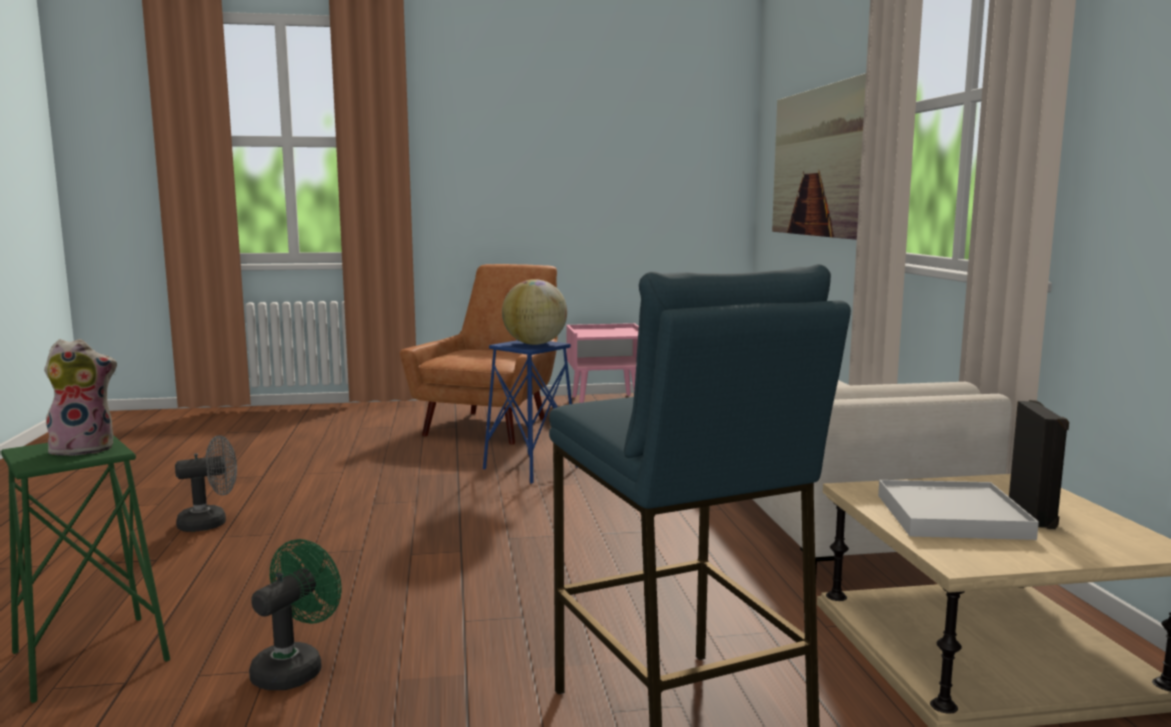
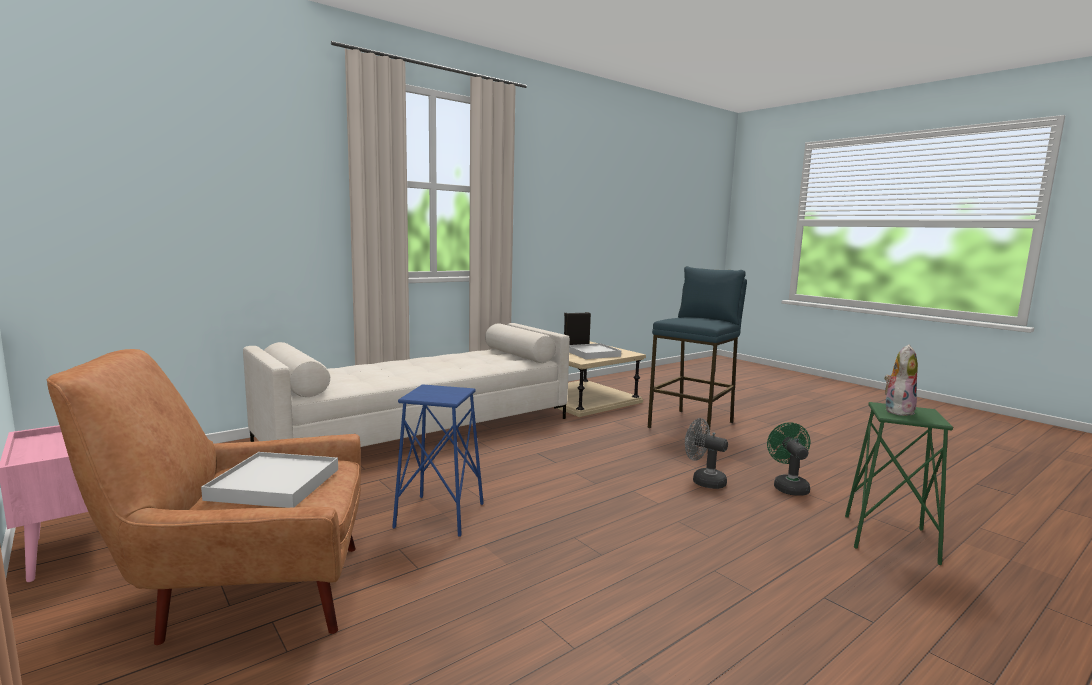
camera: 120 degrees left, 0 degrees up
(85, 448) = (897, 410): plush toy -> plush toy turned 90 degrees clockwise
(211, 523) = (750, 618): grey fan -> grey fan (703, 481)
(295, 668) = (788, 486): green fan -> green fan turned 90 degrees clockwise
(481, 354) = (275, 484): none -> white tray
(535, 344) = (438, 391): globe -> none
(821, 162) = (227, 202): picture -> none

